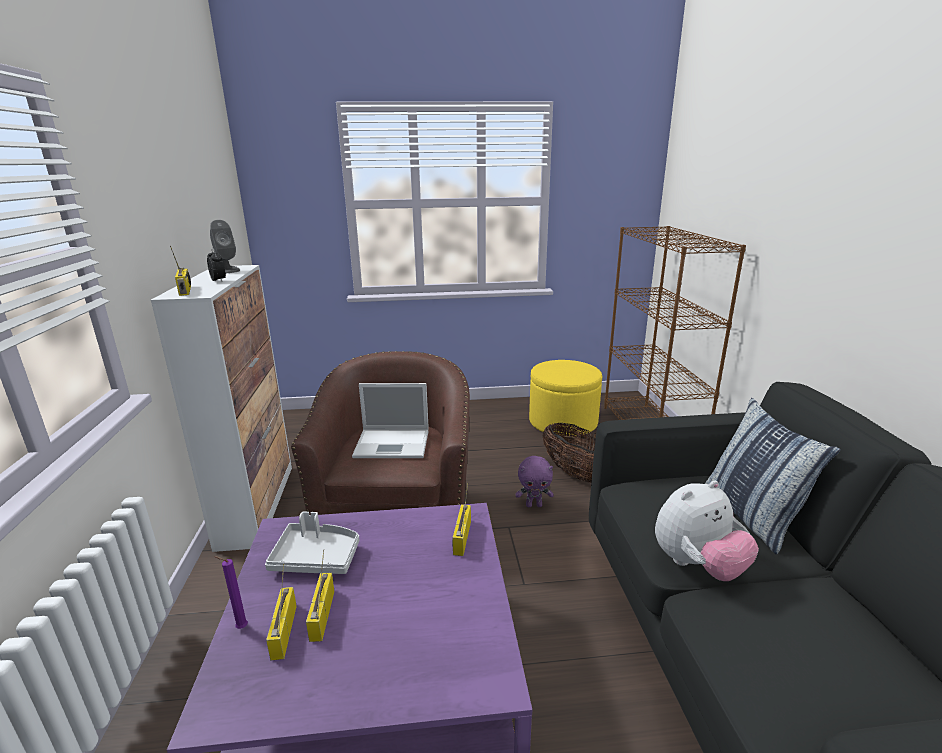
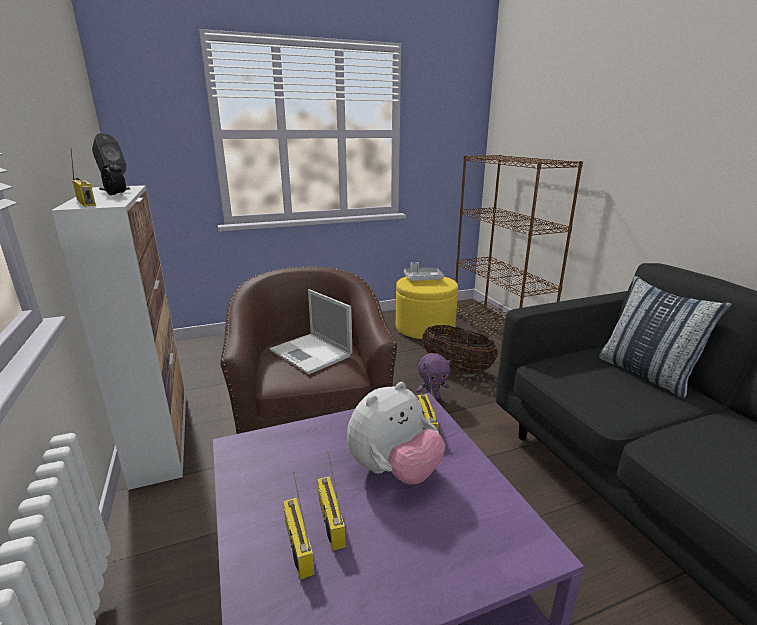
camera: 15 degrees left, 0 degrees up
(240, 628) = (246, 553): purple candle -> none
(316, 557) = (293, 467): grey tray -> grey tray (422, 279)
(393, 444) = (312, 353): laptop -> laptop turned 60 degrees clockwise
(697, 565) = (633, 417): plush toy -> plush toy (394, 471)

